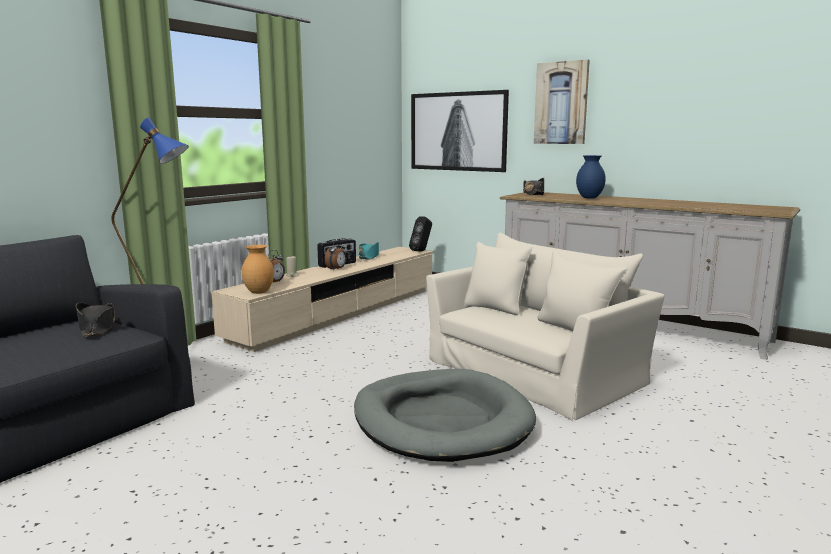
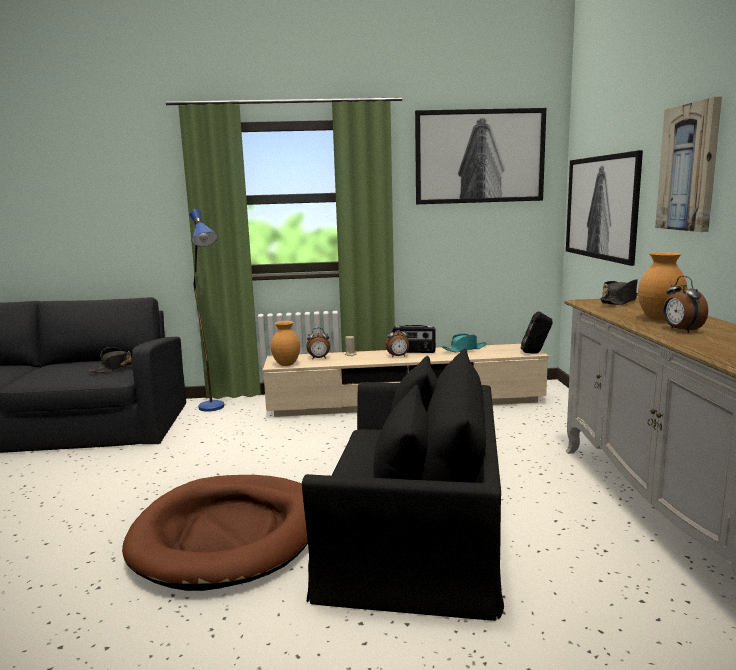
camera: 50 degrees right, 0 degrees up
(353, 84) = (480, 156): none -> picture
(441, 420) = (228, 535): grey dog bed -> brown dog bed
(534, 371) = (414, 533): beige armchair -> black armchair
(589, 198) = (659, 319): blue vase -> brown vase
(620, 200) = (681, 330): none -> alarm clock

